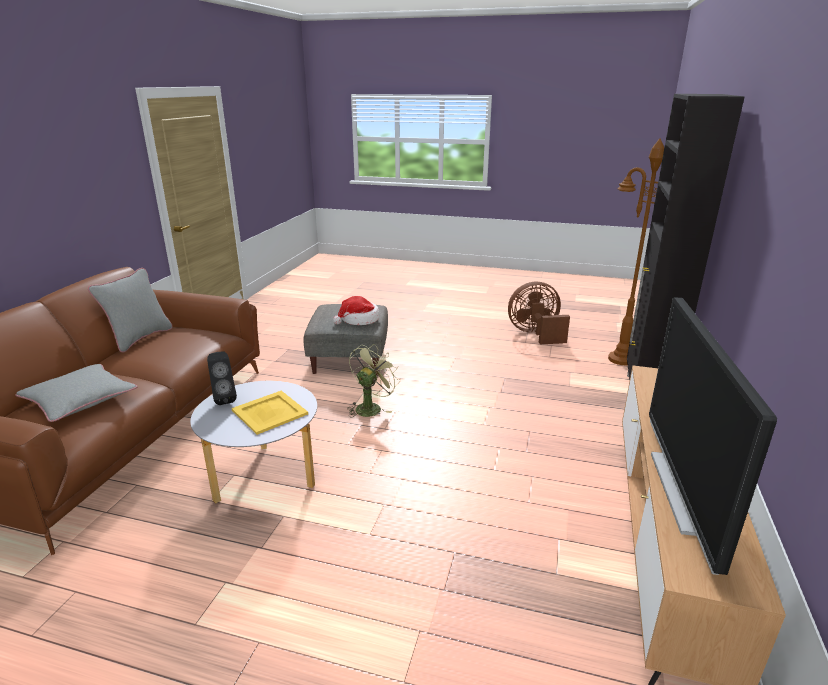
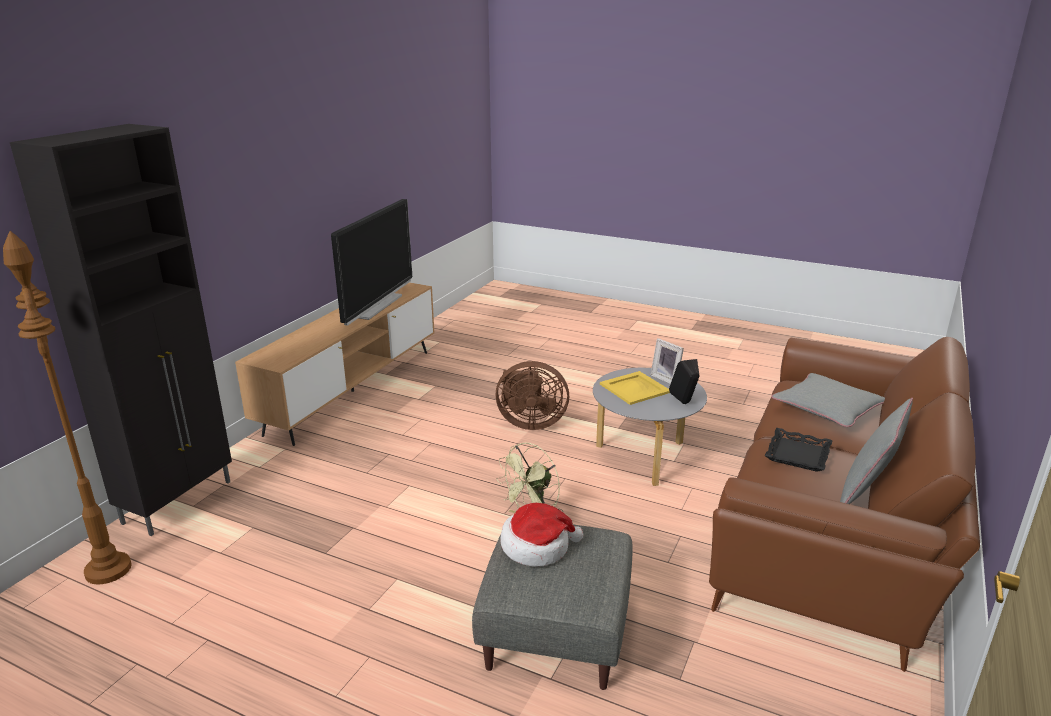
camera: 170 degrees left, 0 degrees up
(162, 354) = (797, 454): none -> black tray
(225, 429) = (667, 378): none -> picture frame
(535, 334) = (158, 665): brown fan -> brown fan (530, 423)

